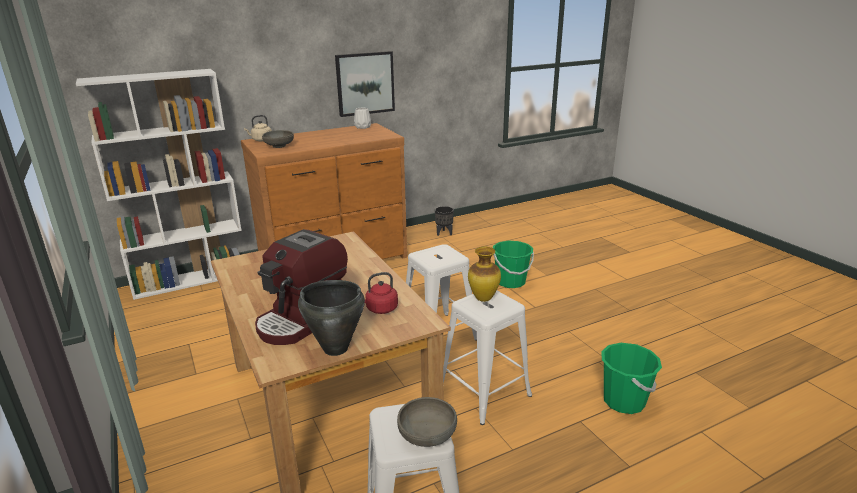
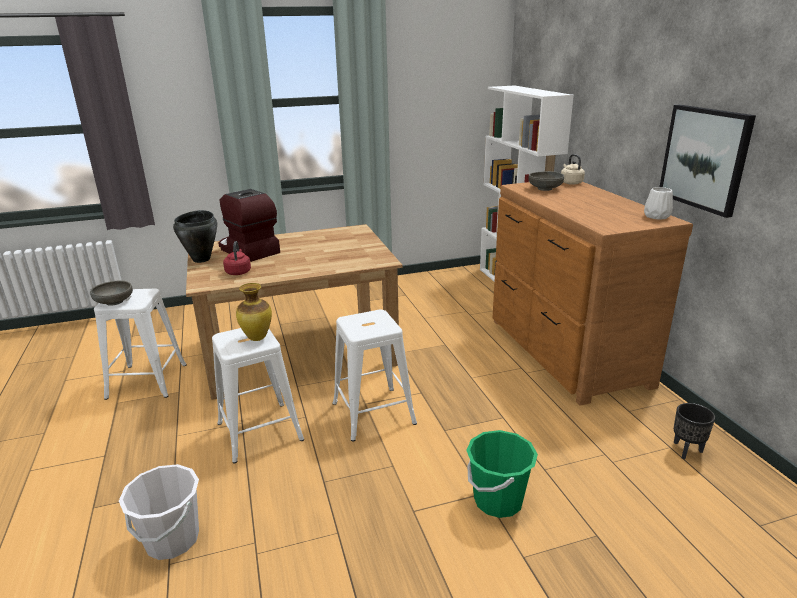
camera: 100 degrees right, 0 degrees up
(624, 401) = (172, 540): green bucket -> white bucket

